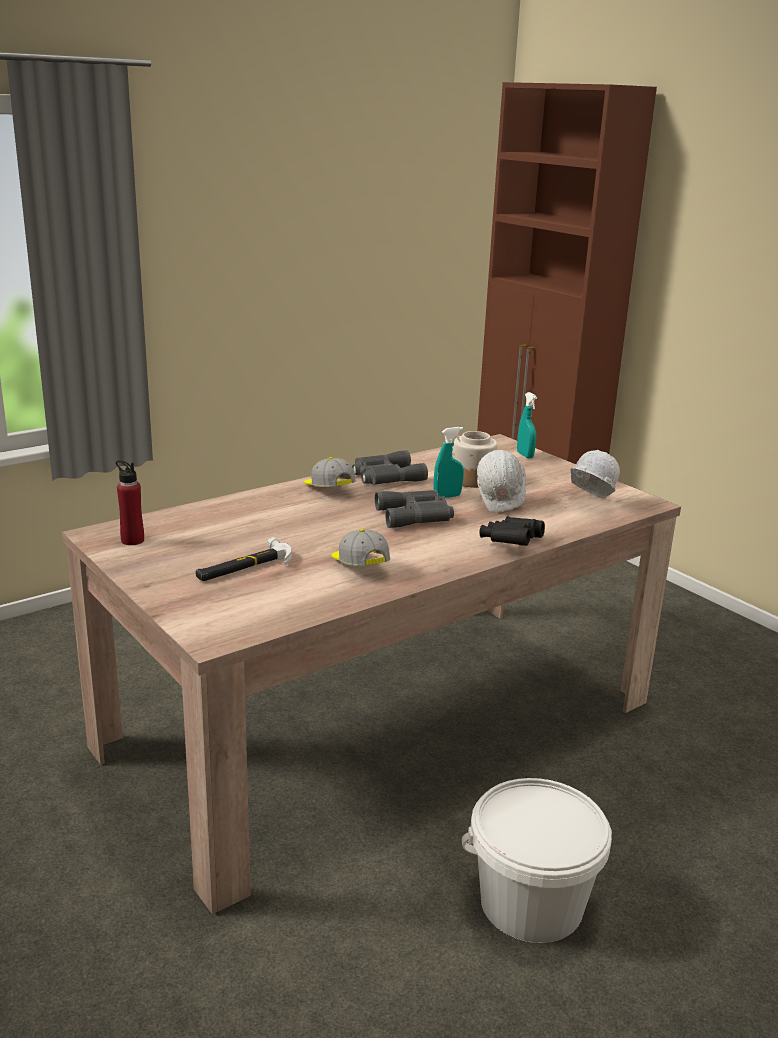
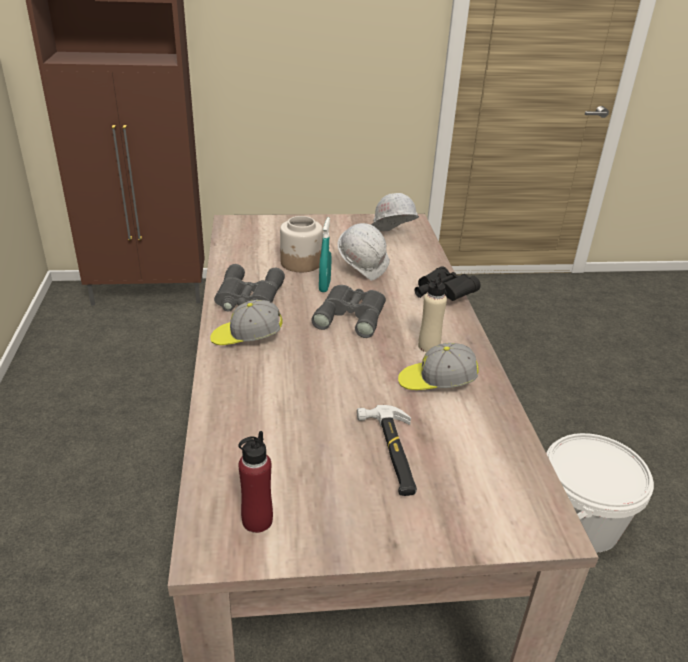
camera: 60 degrees left, 10 degrees up
(411, 553) = (428, 346): none -> beige bottle
(525, 455) = (274, 224): turquoise spray bottle -> none

